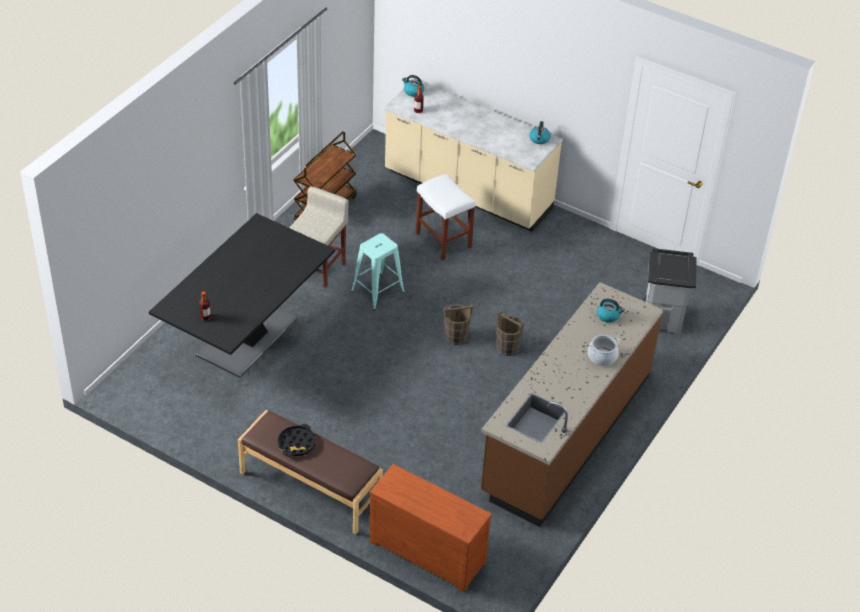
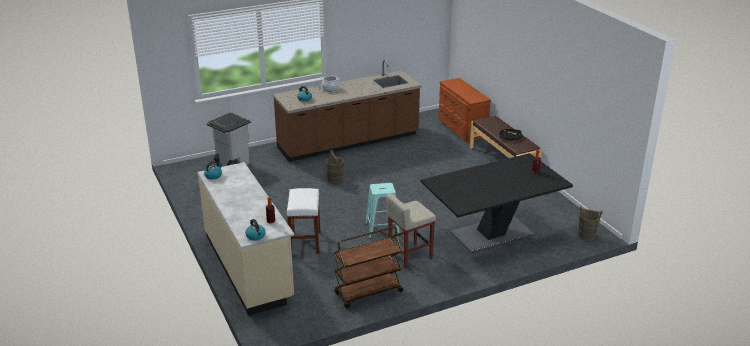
camera: 145 degrees left, 15 degrees down
(456, 336) = (358, 193): brown bucket -> brown bucket (587, 236)

